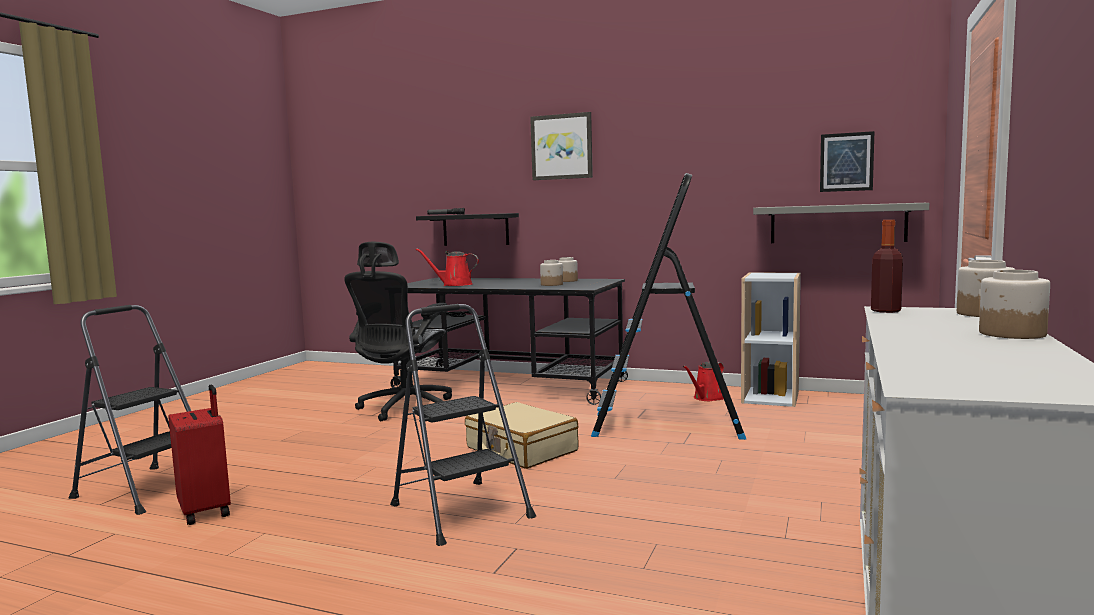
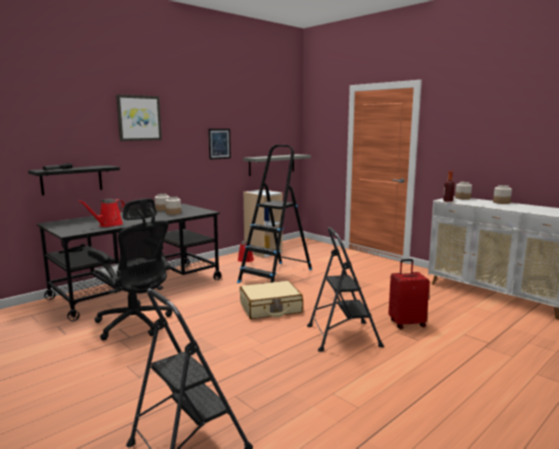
camera: 65 degrees left, 5 degrees up
(206, 511) = (274, 415): red suitcase -> red suitcase (406, 323)
(846, 162) = (274, 135): picture -> picture (219, 143)

